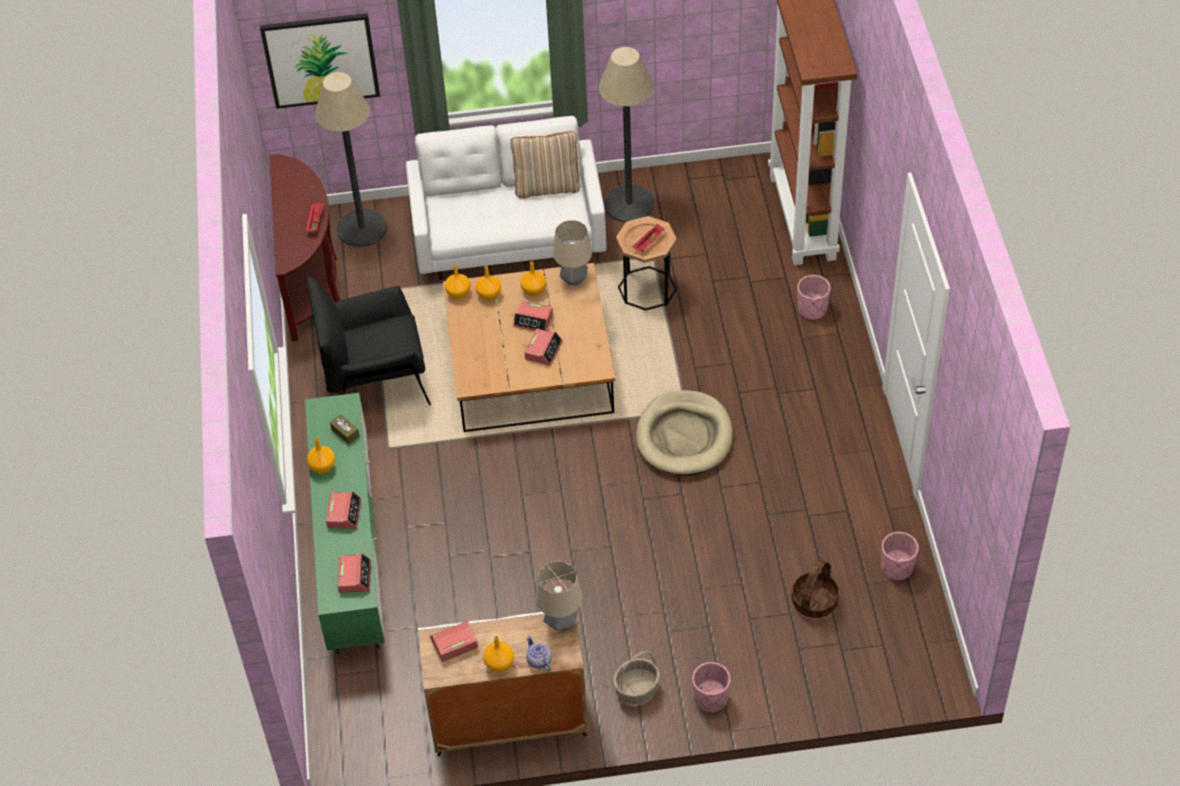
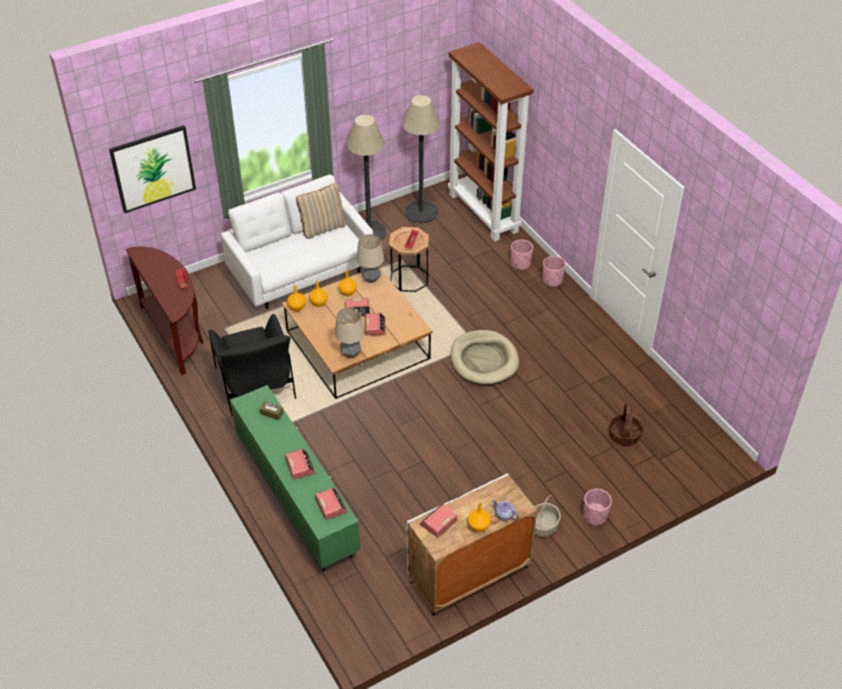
camera: 25 degrees left, 5 degrees down
(323, 467) = (268, 440): orange vase -> none
(362, 228) = (194, 291): floor lamp -> floor lamp (421, 212)
(375, 381) = (255, 384): black armchair -> black armchair turned 75 degrees counterclockwise
(560, 623) = (504, 486): table lamp -> table lamp (350, 353)
(897, 568) = (662, 399): pink planter -> pink planter (552, 280)

